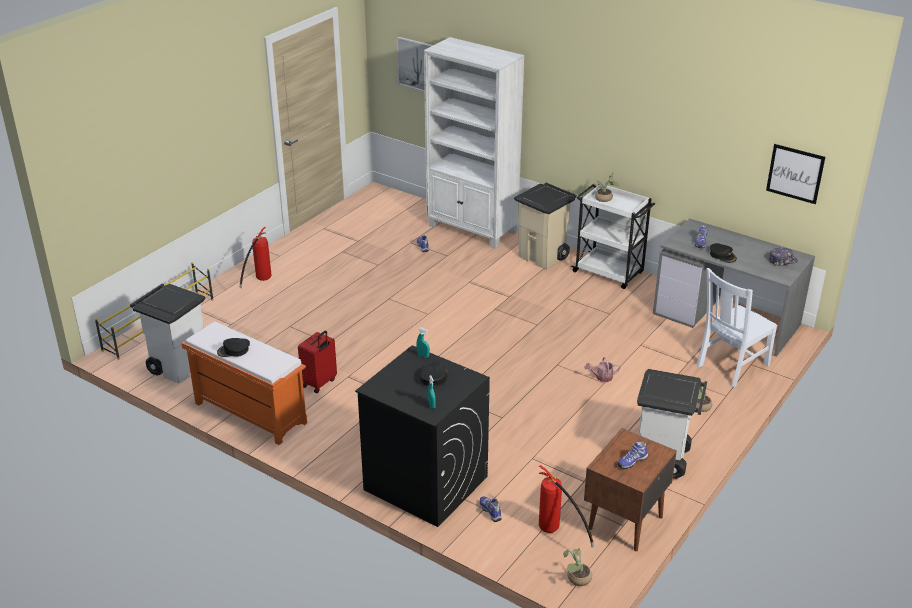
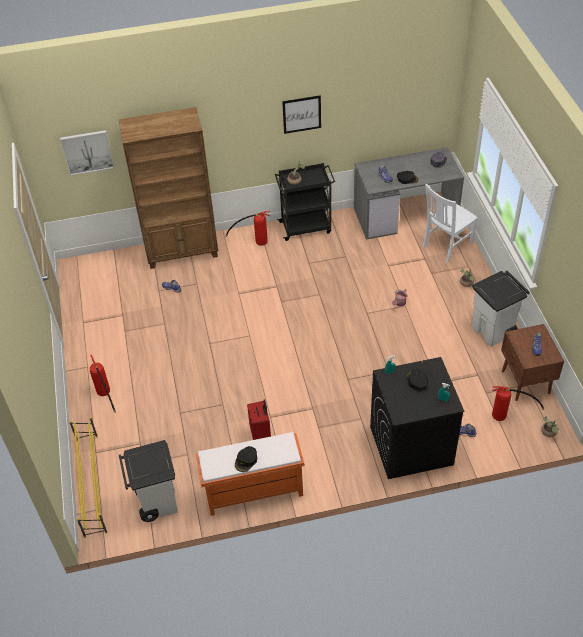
camera: 45 degrees left, 15 degrees up
(472, 229) = (182, 252): white bookcase -> brown bookcase
(543, 257) = (254, 242): beige trash can -> fire extinguisher
(609, 273) = (306, 227): white cart -> black cart
(731, 366) = (446, 245): white chair -> white chair turned 45 degrees clockwise
(795, 173) = (427, 102): picture -> picture (301, 114)

